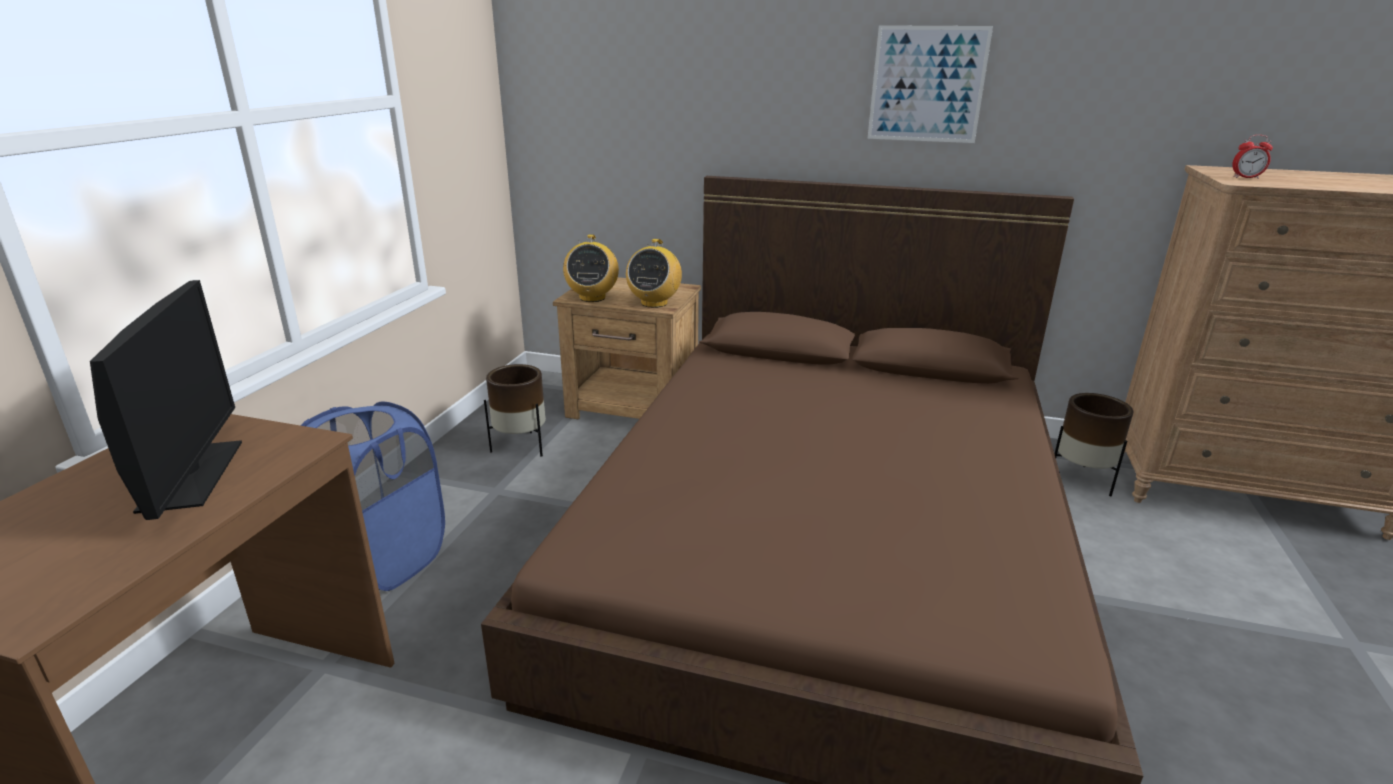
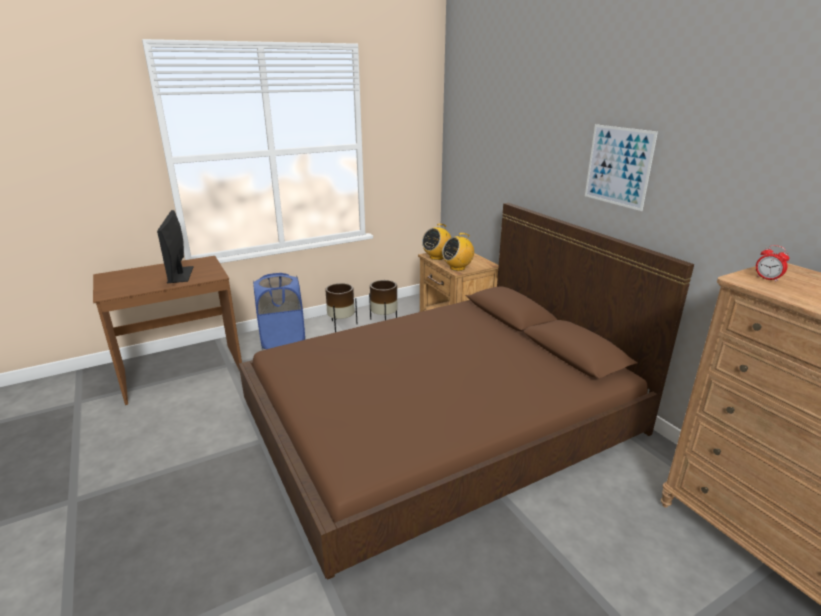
camera: 45 degrees right, 0 degrees up
(192, 475) = (180, 274): monitor -> monitor turned 135 degrees clockwise
(1081, 480) = (646, 475): brown planter -> brown planter (342, 326)

